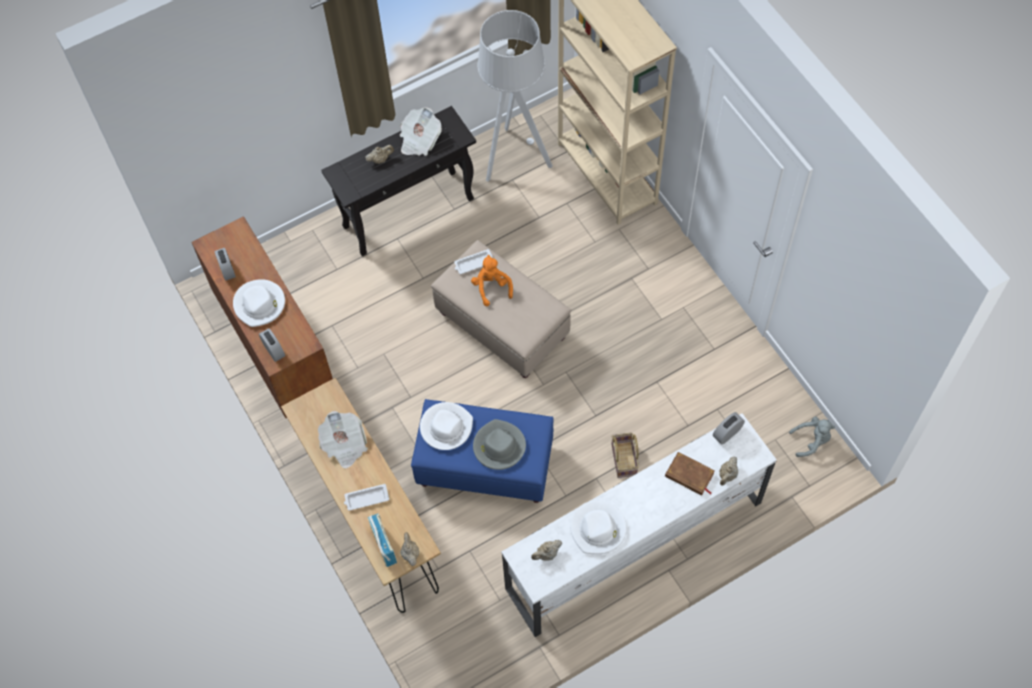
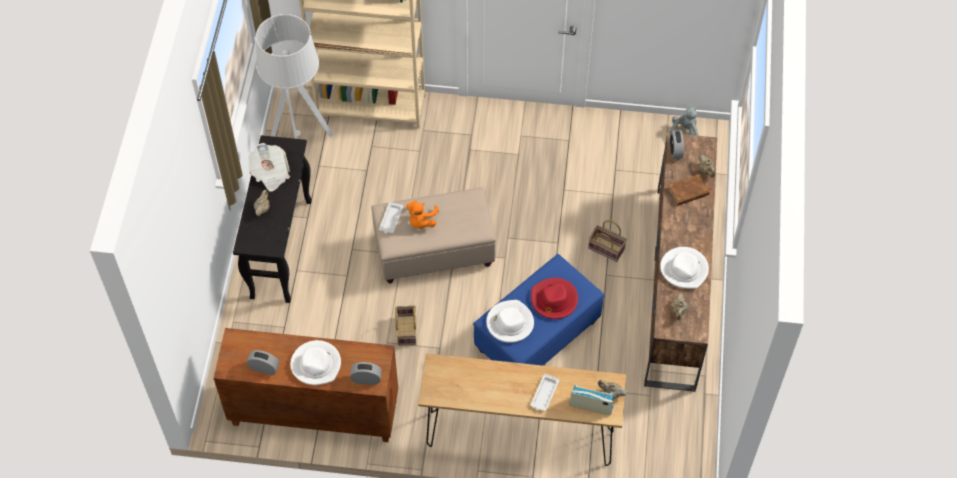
camera: 55 degrees left, 5 degrees down
(344, 445) = (488, 381): newspaper -> none
(407, 359) = (406, 330): none -> basket
(491, 287) = (421, 221): orange plush toy -> orange plush toy turned 90 degrees counterclockwise
(499, 446) = (554, 300): grey hat -> red hat
(633, 545) = (675, 287): white tv stand -> brown tv stand

